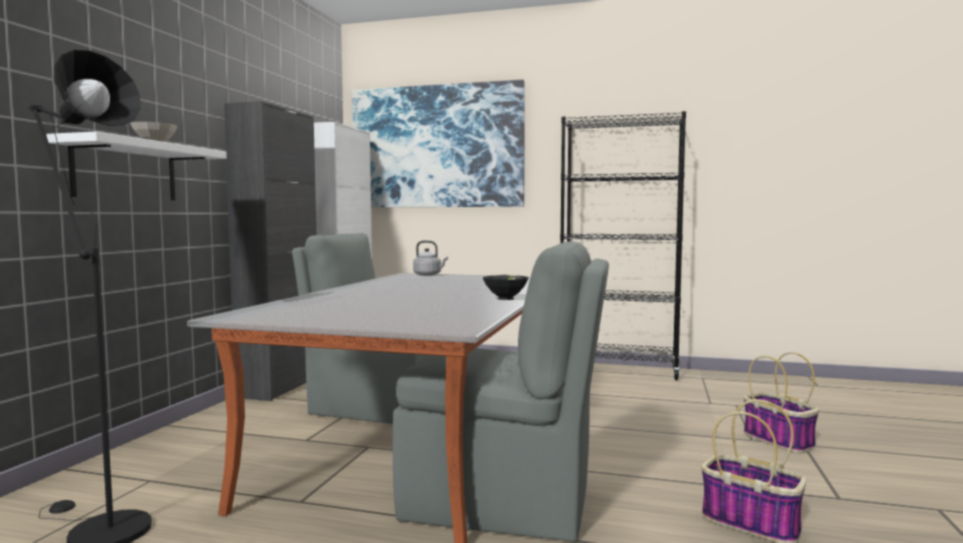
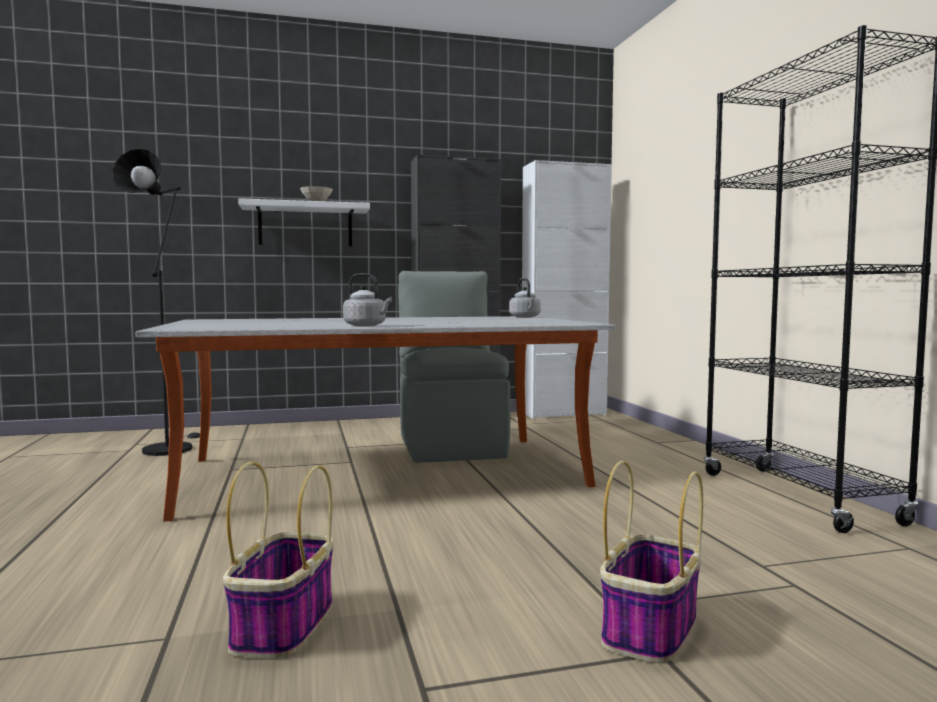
camera: 60 degrees right, 0 degrees up
(437, 147) = (668, 168): picture -> none
(503, 501) = (268, 516): grey chair -> none
(506, 298) = (367, 326): black bowl -> grey kettle

